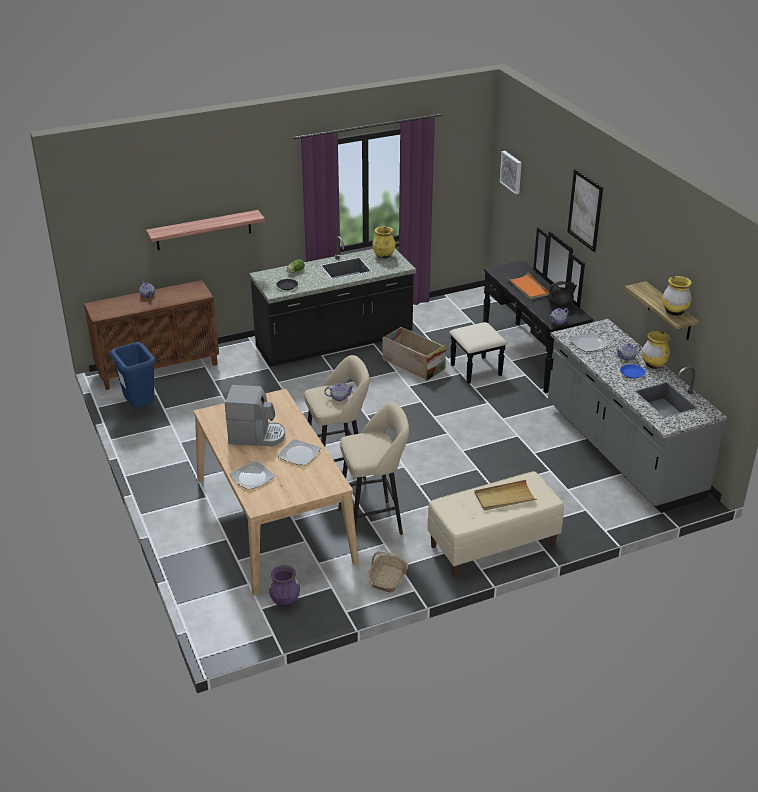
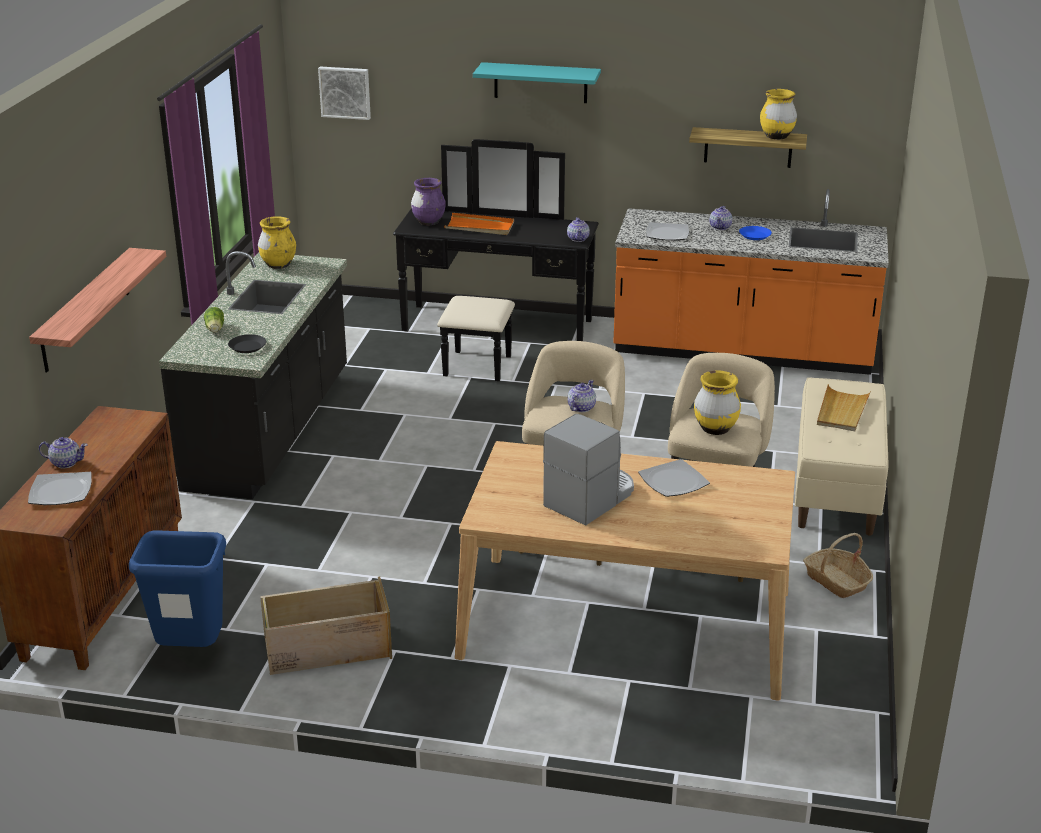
camera: 55 degrees left, 5 degrees down
(253, 477) = (692, 532): plate -> plate (61, 491)
(285, 601) = (815, 677): purple vase -> purple vase (428, 222)
(412, 364) = (405, 398): crate -> crate (326, 649)
(560, 305) = (544, 225): black teapot -> none
(585, 210) = (540, 82): picture -> turquoise shelf
(621, 451) = (742, 351): grey counter -> orange counter
(653, 365) = (751, 221): yellow vase -> yellow vase (715, 429)

